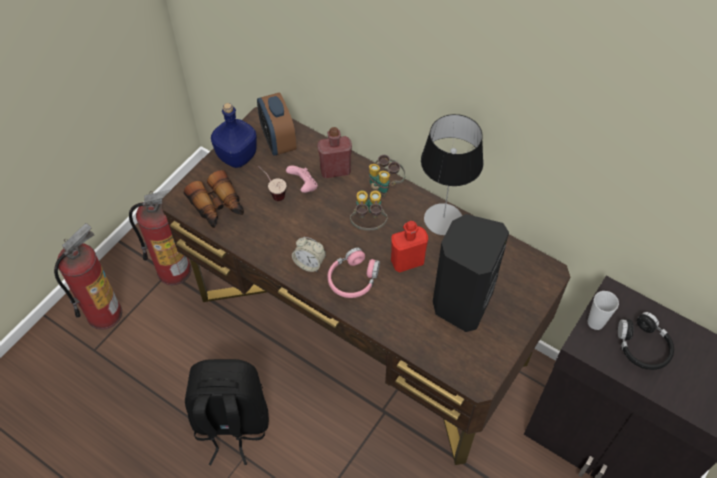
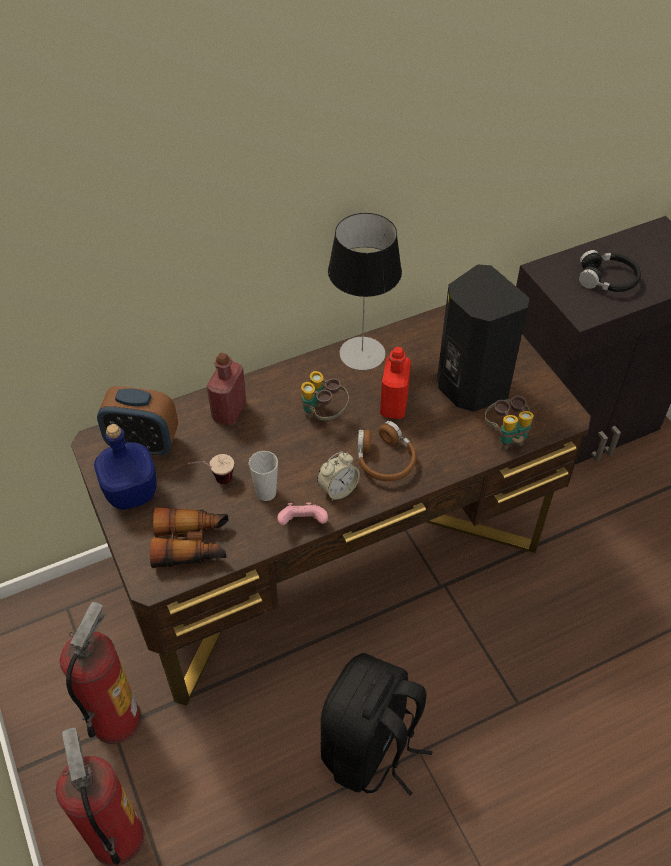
camera: 60 degrees left, 5 degrees down
(303, 186) = (227, 448): pink game controller -> pink game controller (303, 523)
(353, 279) = (384, 459): pink headphones -> brown headphones
(385, 186) = (284, 379): binoculars -> binoculars (506, 436)
(595, 322) = (566, 296): cup -> cup (266, 493)

